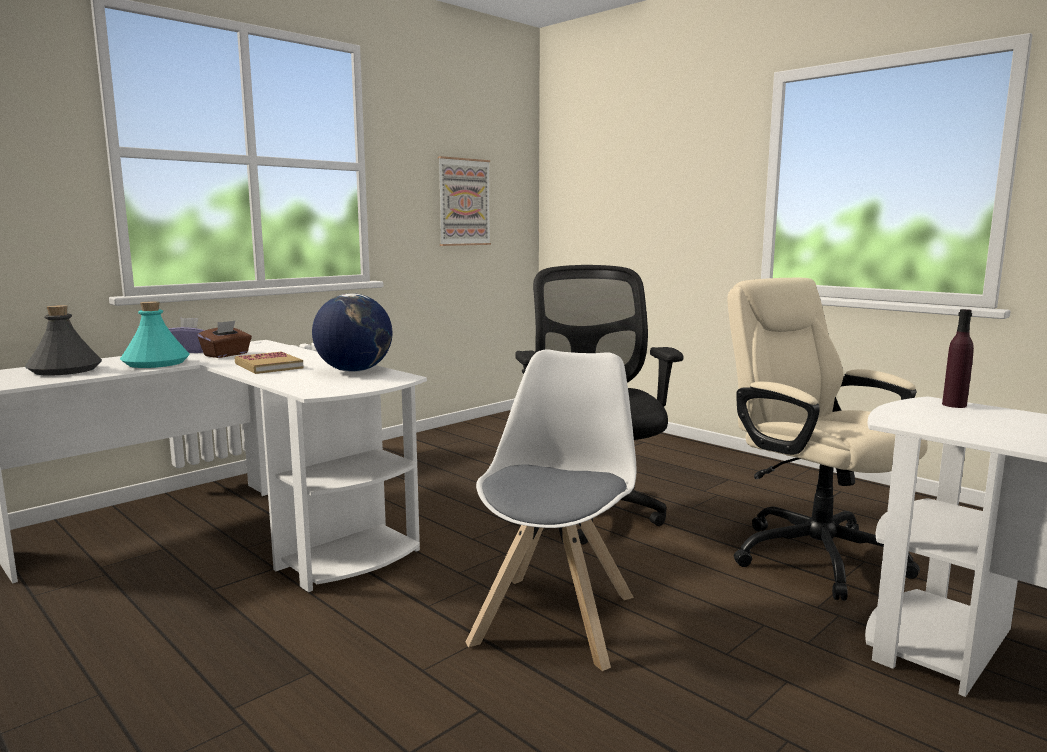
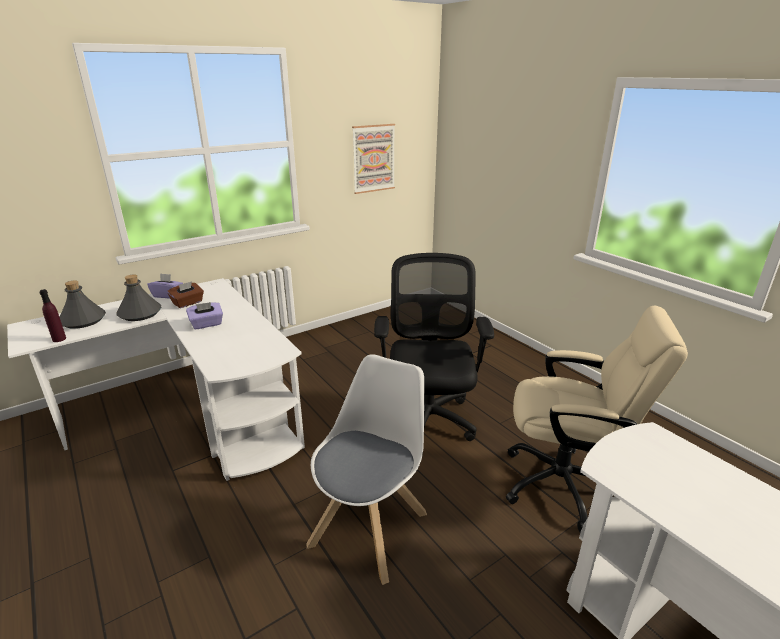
camera: 10 degrees right, 15 degrees up
(155, 363) = (139, 314): turquoise bottle -> grey bottle
(268, 366) = (207, 324): book -> purple tissue box
(354, 371) = (257, 337): globe -> none
(810, 555) = (566, 485): beige office chair -> beige office chair turned 120 degrees clockwise
(954, 405) = (665, 442): purple bottle -> purple bottle (59, 339)

